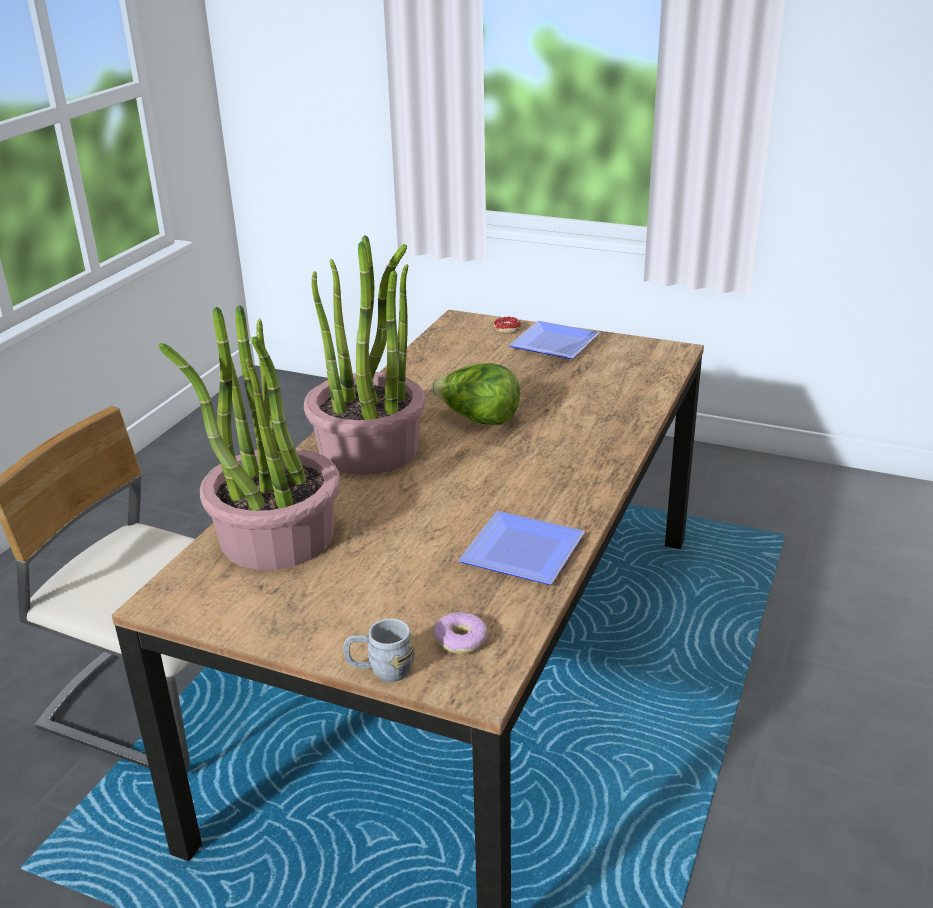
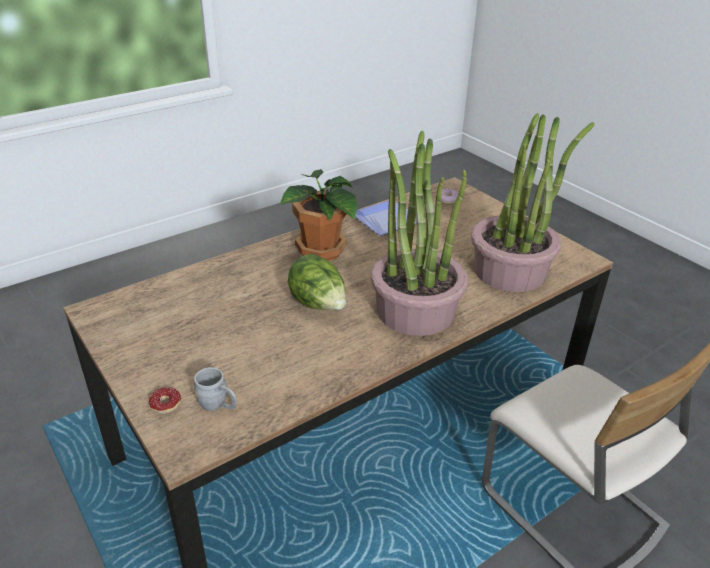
camera: 150 degrees left, 5 degrees up
(381, 670) = (488, 201): grey mug -> grey mug (218, 405)
(552, 472) = (321, 251): none -> potted plant
(557, 343) = (155, 361): plate -> none

